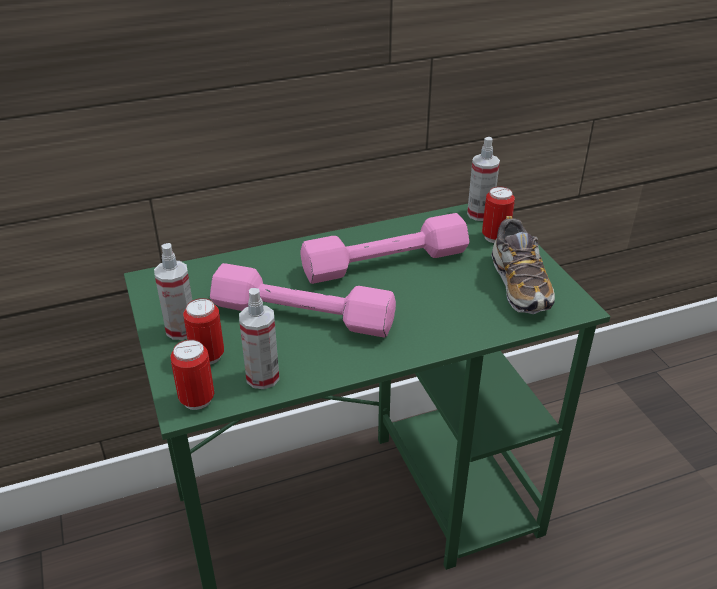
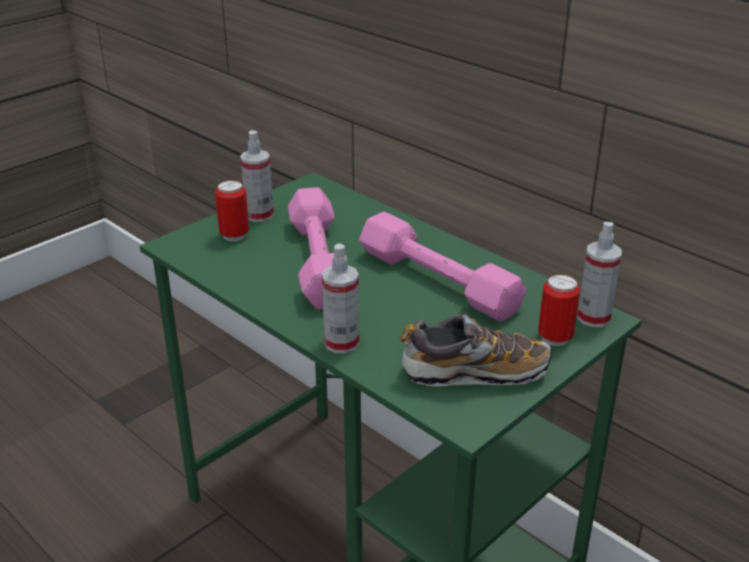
camera: 65 degrees right, 5 degrees down
(197, 399) = (181, 246): can -> none
(262, 377) = (223, 265): spray bottle -> spray bottle (341, 343)
(519, 285) = (473, 373): shoe -> shoe turned 150 degrees counterclockwise

